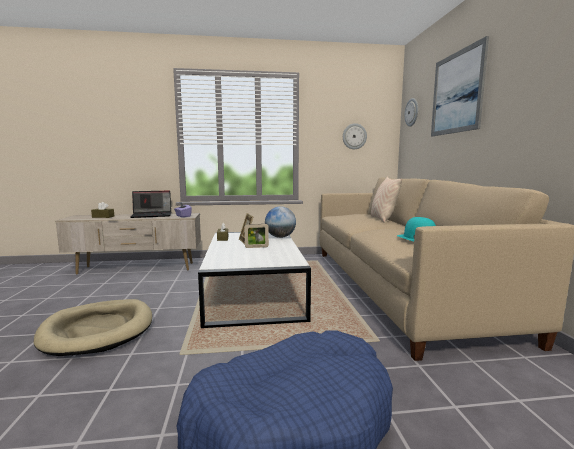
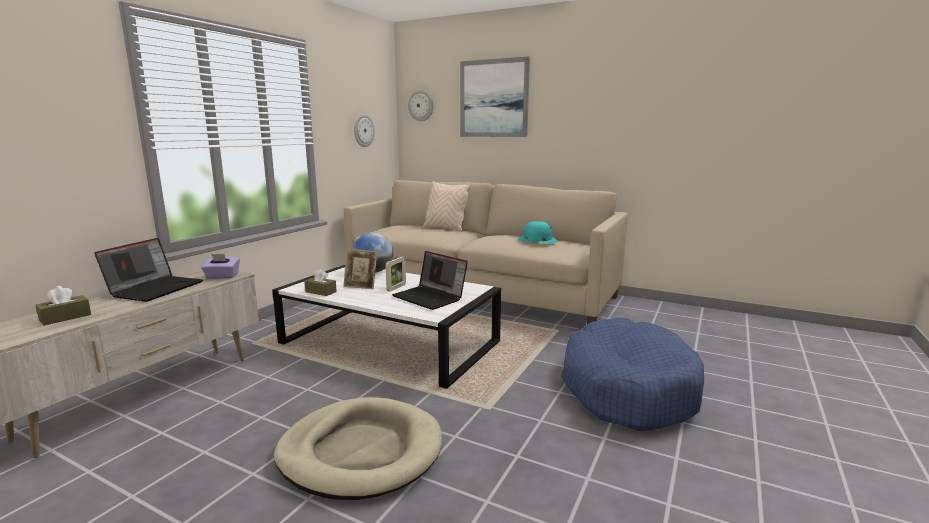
camera: 55 degrees left, 5 degrees up
(249, 257) = (430, 297): none -> laptop

